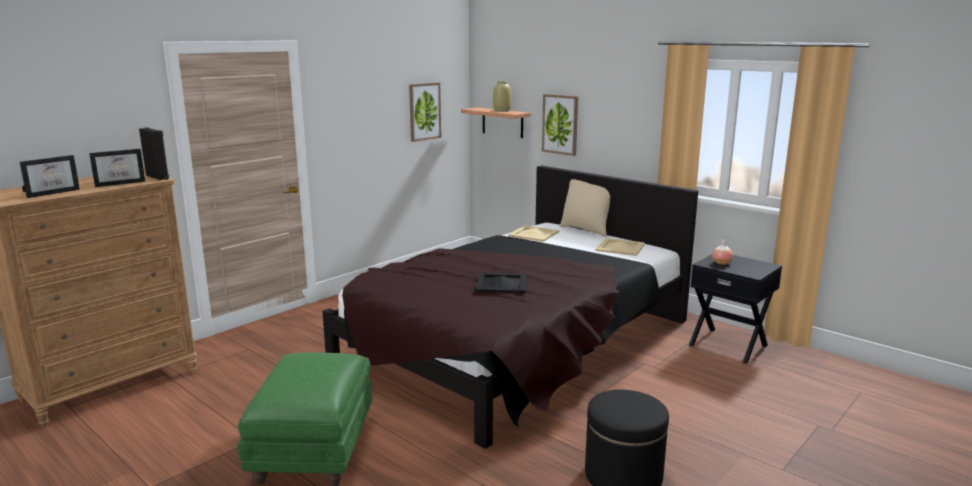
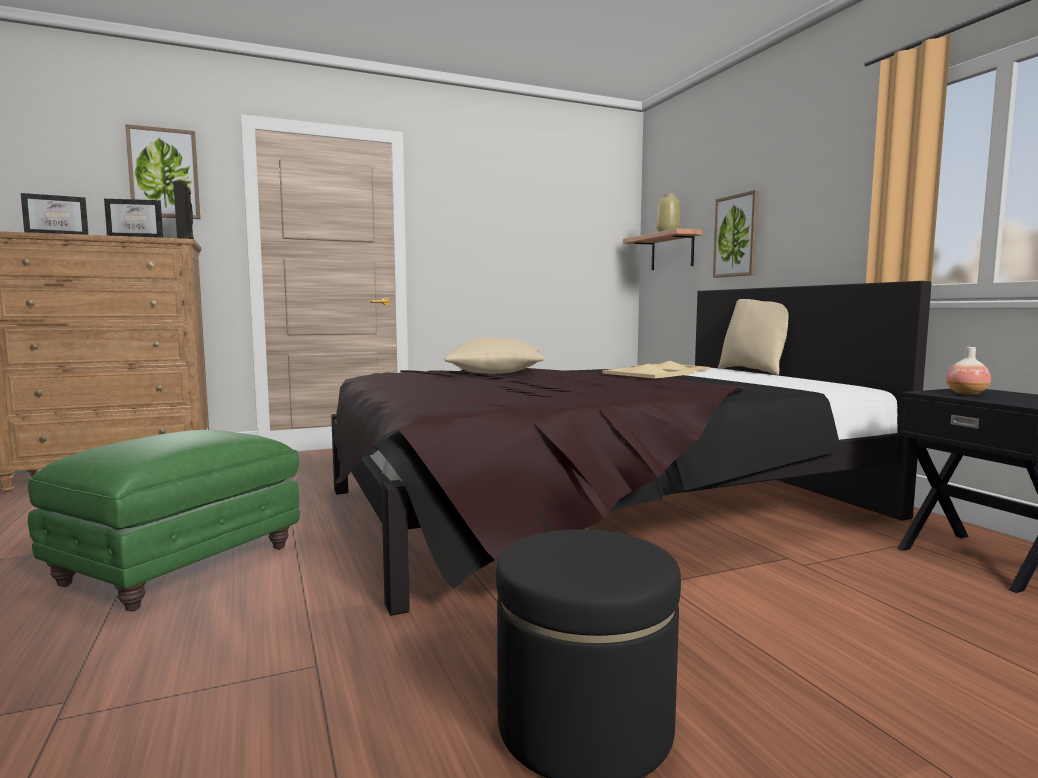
camera: 25 degrees right, 10 degrees down
(424, 111) = (573, 237): picture -> picture (164, 173)
(445, 266) = (495, 373): none -> beige pillow
(501, 283) = (537, 383): black tray -> none
(620, 247) = (788, 381): beige tray -> beige tray (647, 373)

